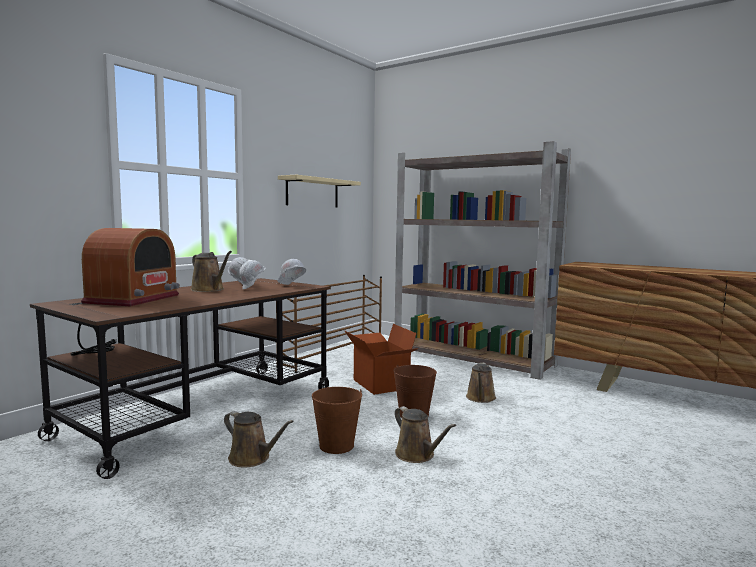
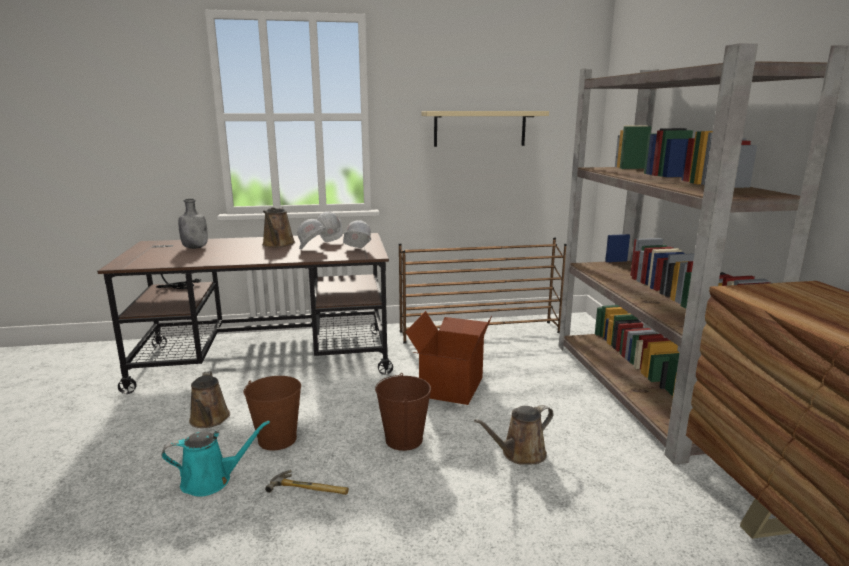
camera: 45 degrees right, 10 degrees up
(133, 299) = (195, 247): radio -> grey bottle
(346, 482) = (211, 480): none -> turquoise watering can
(417, 455) = (310, 487): brown watering can -> hammer

